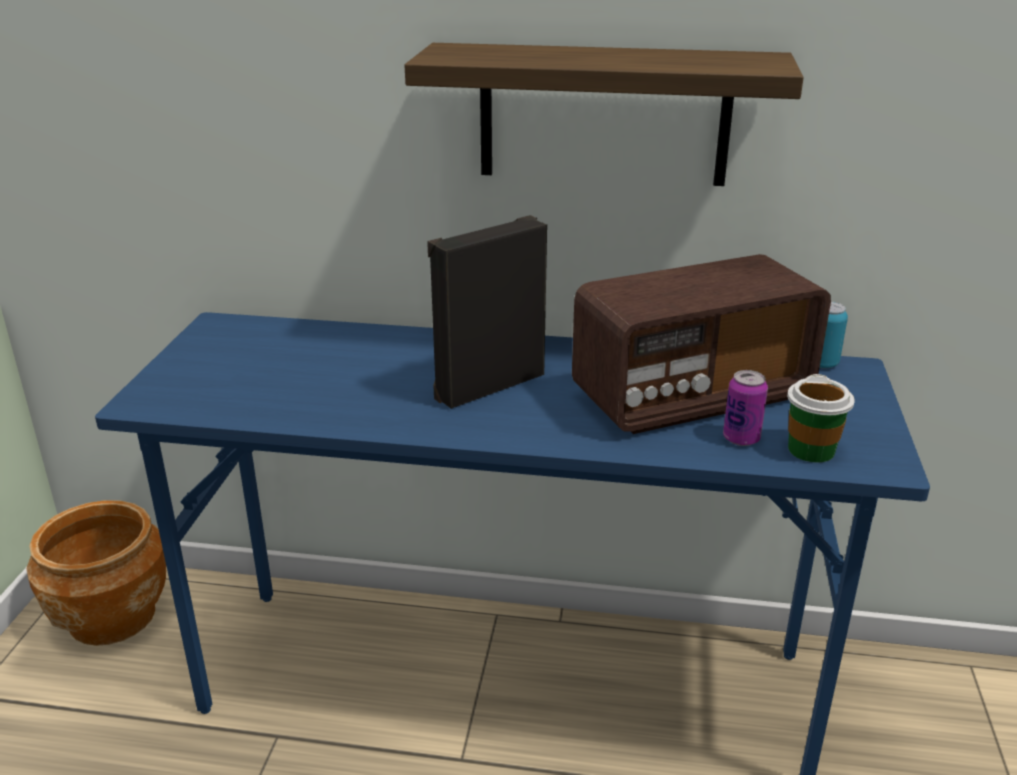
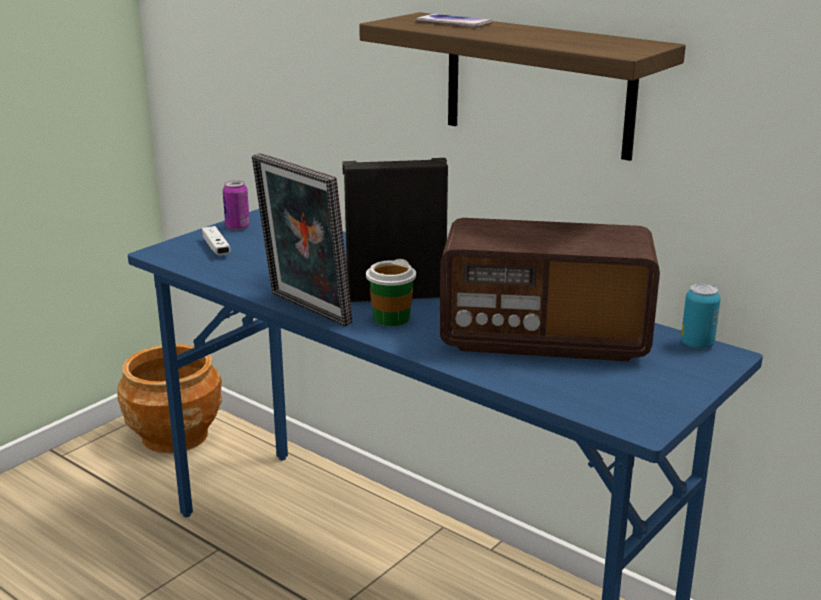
camera: 30 degrees right, 5 degrees down
(209, 379) = (216, 248): none -> white game controller
(414, 433) = (305, 310): none -> picture frame
(509, 51) = (453, 22): none -> phone
(741, 438) = (543, 376): can -> can (237, 227)
(811, 450) = (591, 398): cup -> cup (391, 318)

